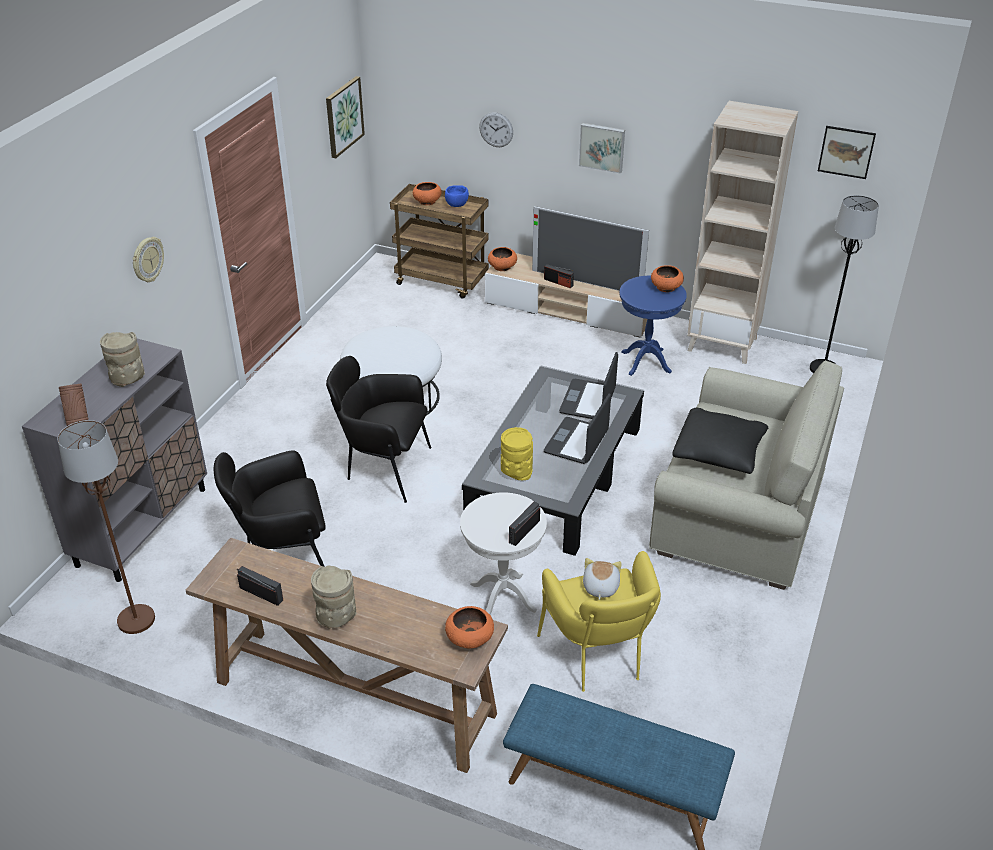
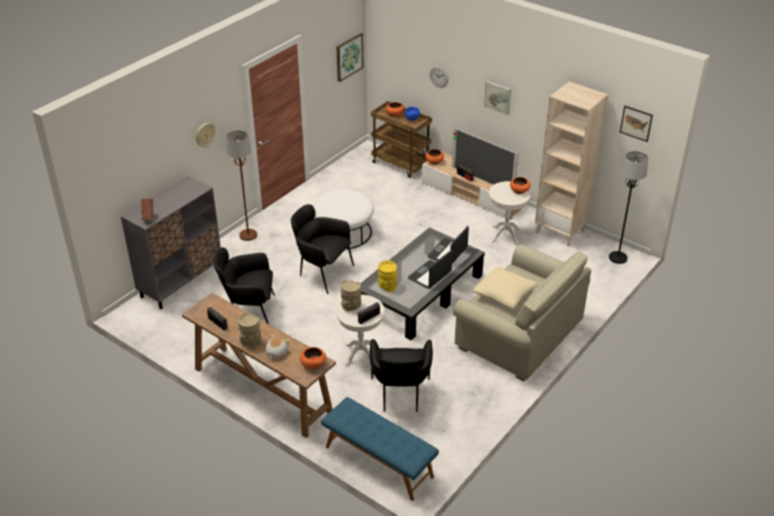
camera: 15 degrees right, 0 degrees up
(127, 379) = (180, 200): beige vase -> beige vase (351, 307)
(136, 620) = (163, 330): brown floor lamp -> brown floor lamp (248, 235)
(599, 658) = (400, 396): yellow armchair -> black armchair
(600, 587) = (401, 355): plush toy -> plush toy (276, 352)
(646, 362) = (505, 235): blue side table -> white side table
(718, 452) = (504, 294): black pillow -> beige pillow

